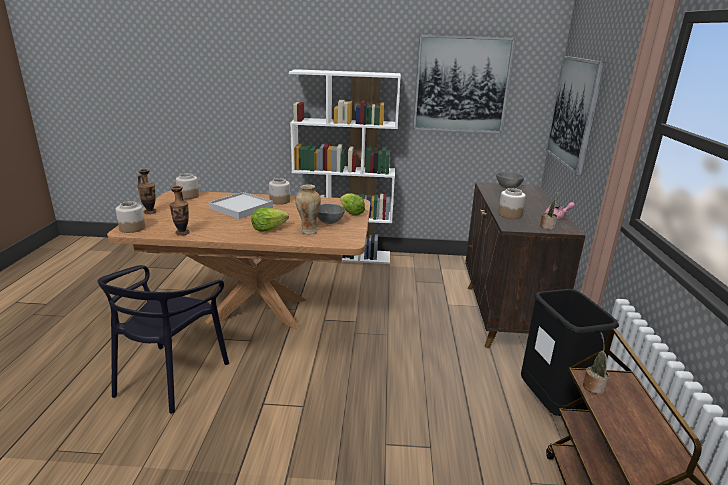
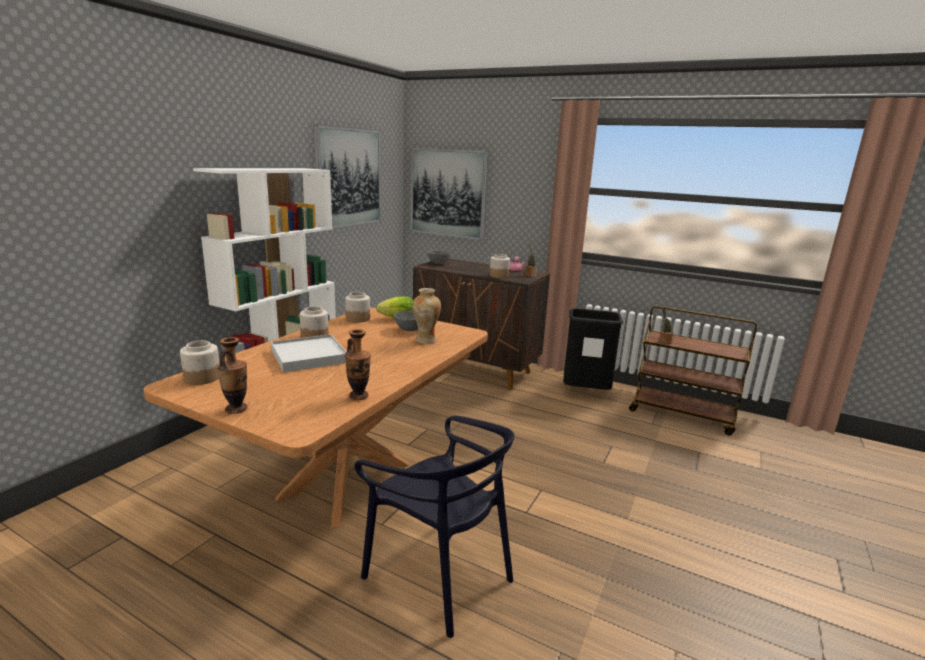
camera: 65 degrees left, 5 degrees down
(132, 228) = (295, 426): jar -> jar (357, 319)
(268, 229) = (401, 354): lettuce -> none

